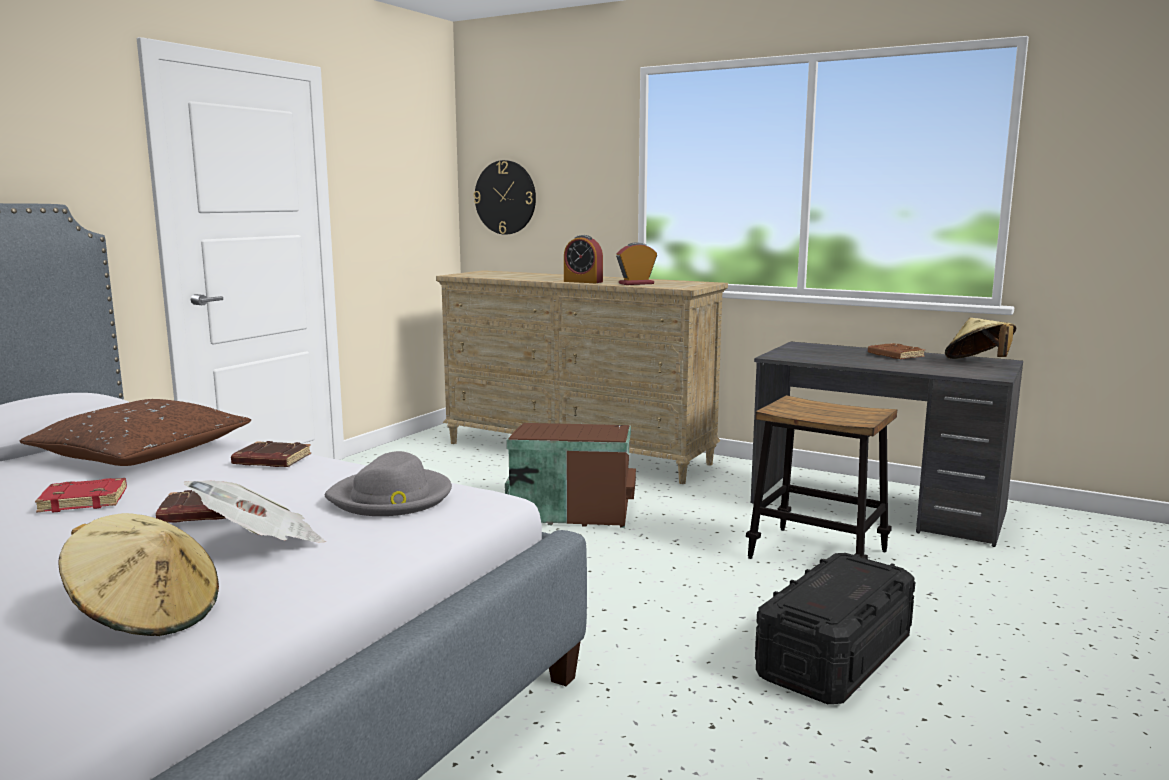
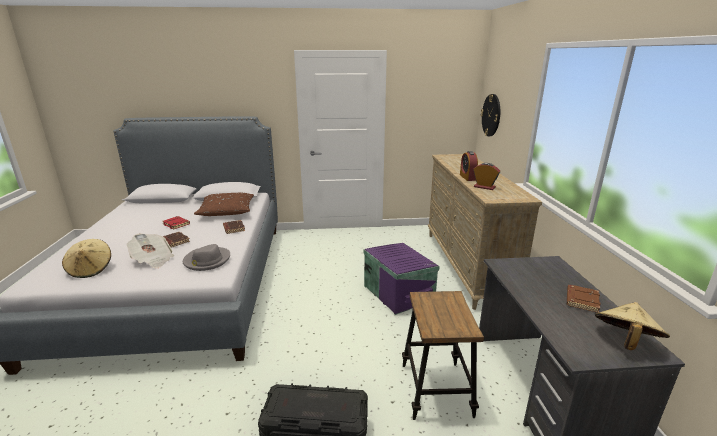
camera: 55 degrees right, 10 degrees up
(570, 508) = (399, 292): brown storage box -> purple storage box

